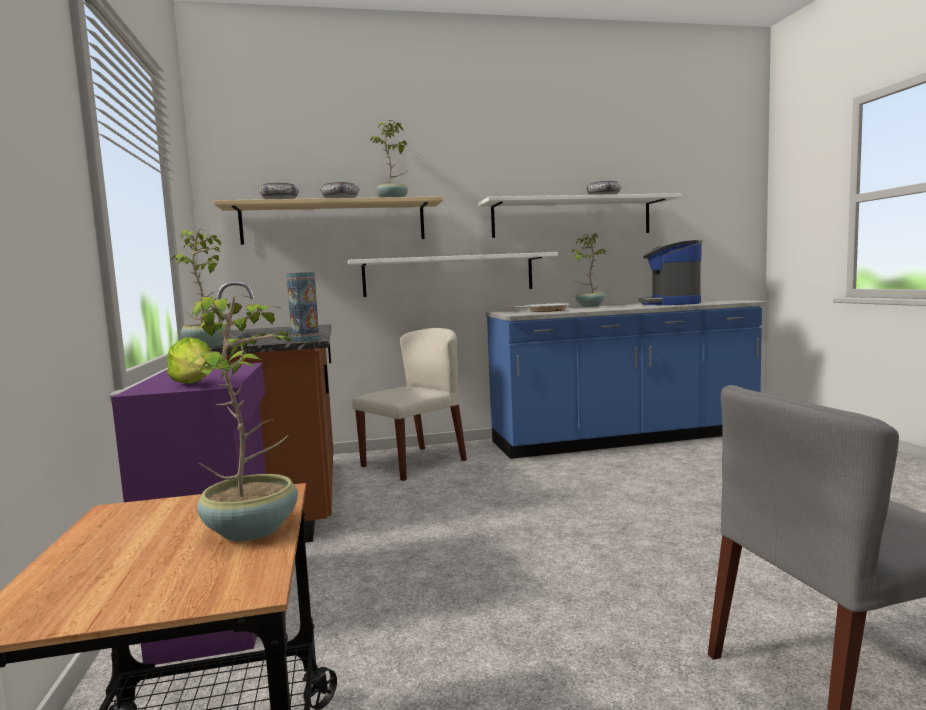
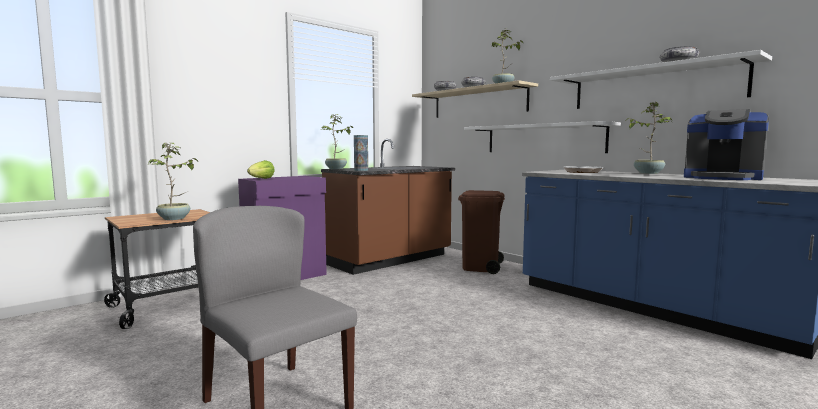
camera: 60 degrees right, 0 degrees up
(414, 463) = (480, 267): beige chair -> brown trash can
(670, 303) = (722, 178): coffee machine -> coffee machine turned 120 degrees counterclockwise

